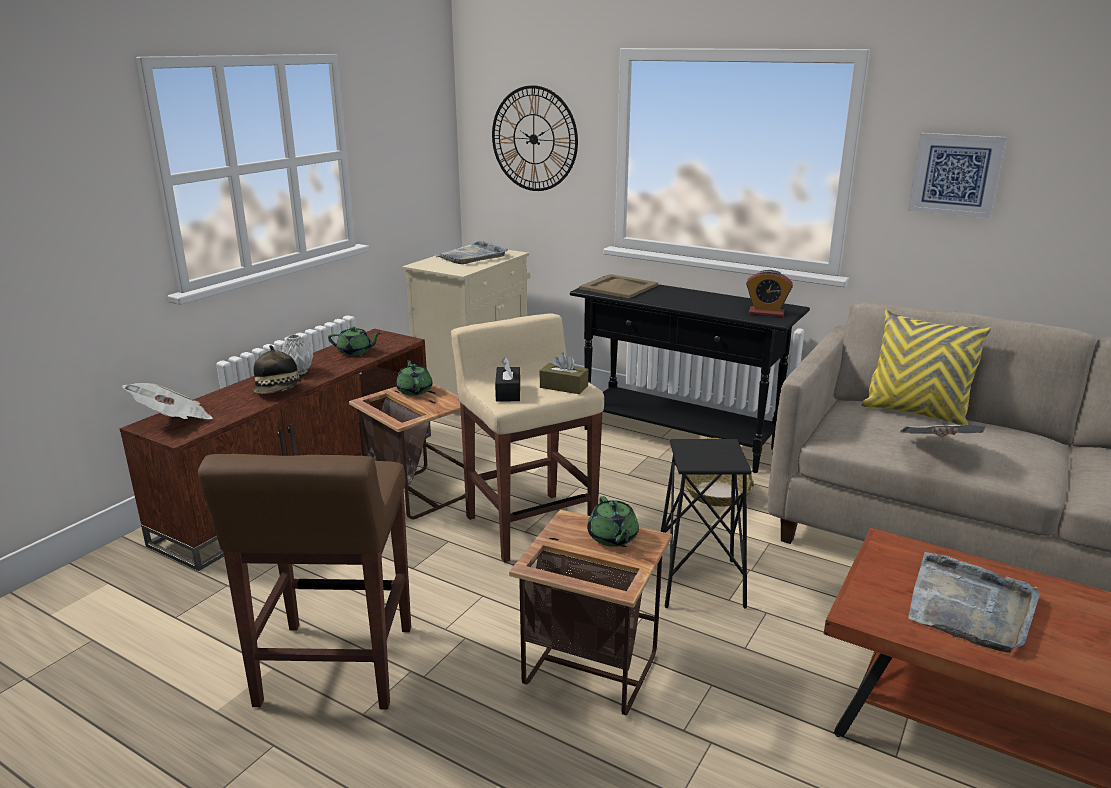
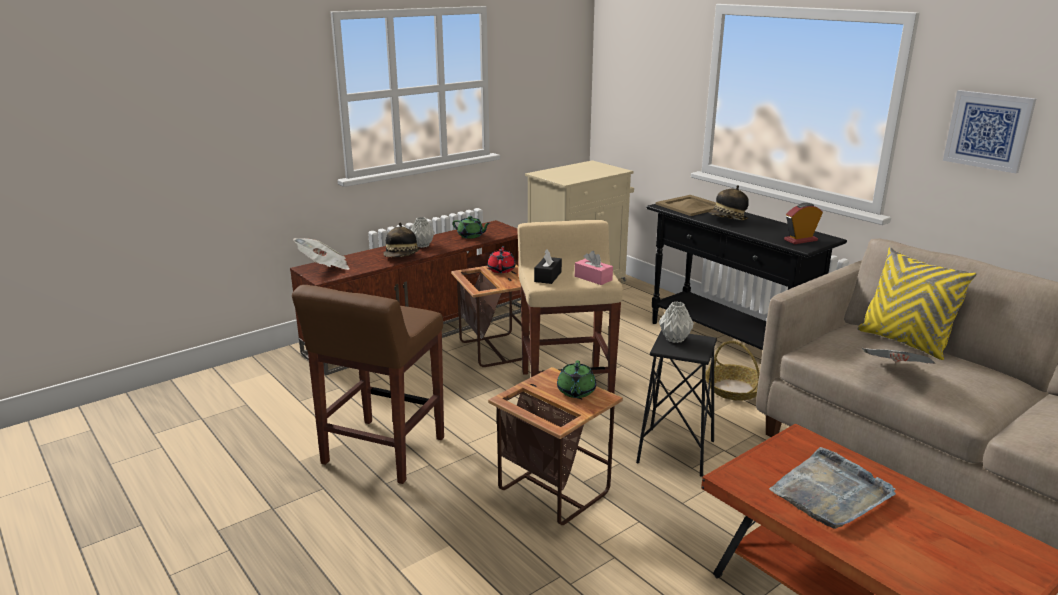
camera: 20 degrees right, 0 degrees up
(414, 390) = (501, 269): green teapot -> red teapot
(471, 256) = (584, 170): grey tray -> none
(534, 139) = (647, 76): wall clock -> none
(563, 387) = (593, 278): brown tissue box -> pink tissue box
(672, 298) = (728, 219): none -> hat
(695, 448) = (675, 339): none -> grey vase
(766, 313) = (800, 240): alarm clock -> alarm clock turned 120 degrees clockwise

